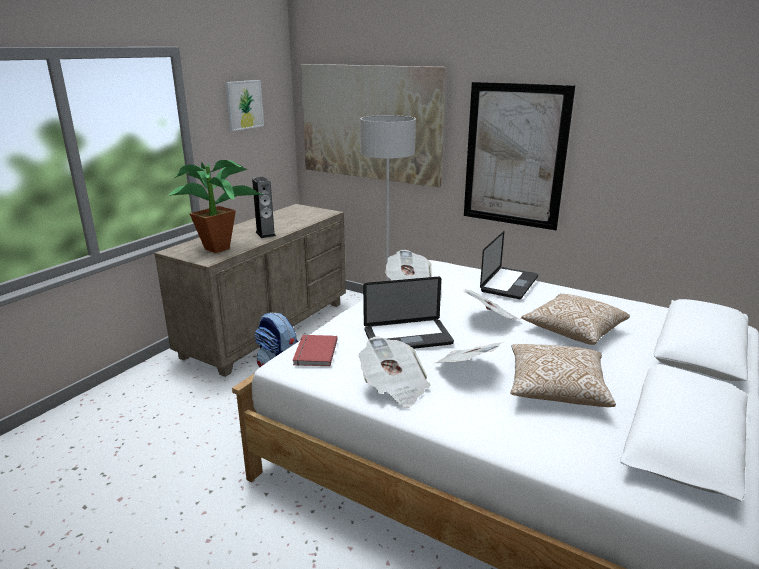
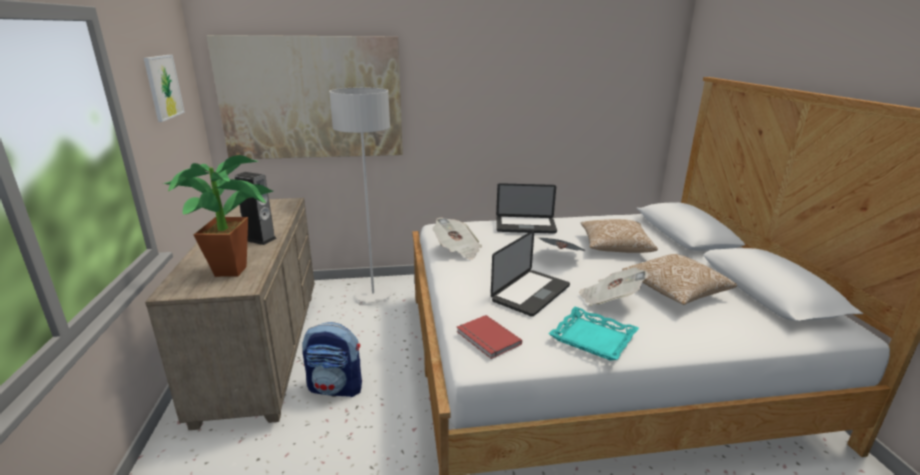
camera: 40 degrees left, 0 degrees up
(394, 387) = (593, 338): newspaper -> turquoise tray
(509, 284) = (525, 226): laptop -> laptop turned 105 degrees clockwise
(514, 156) = (472, 116): picture -> none

